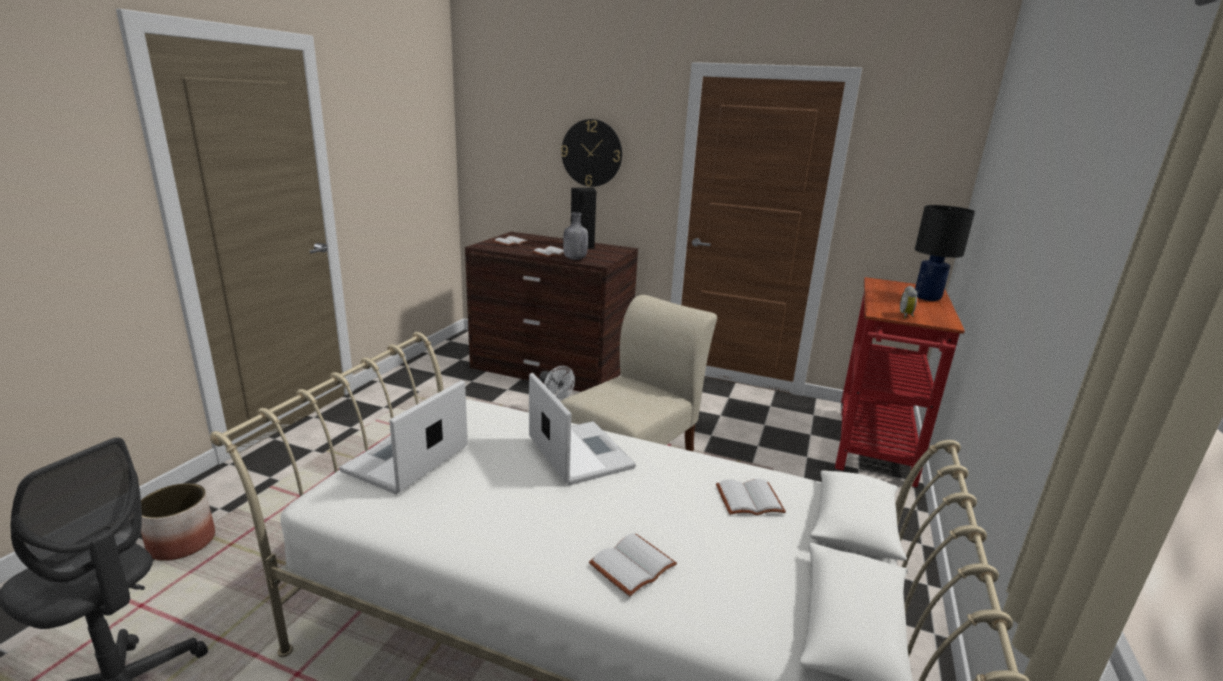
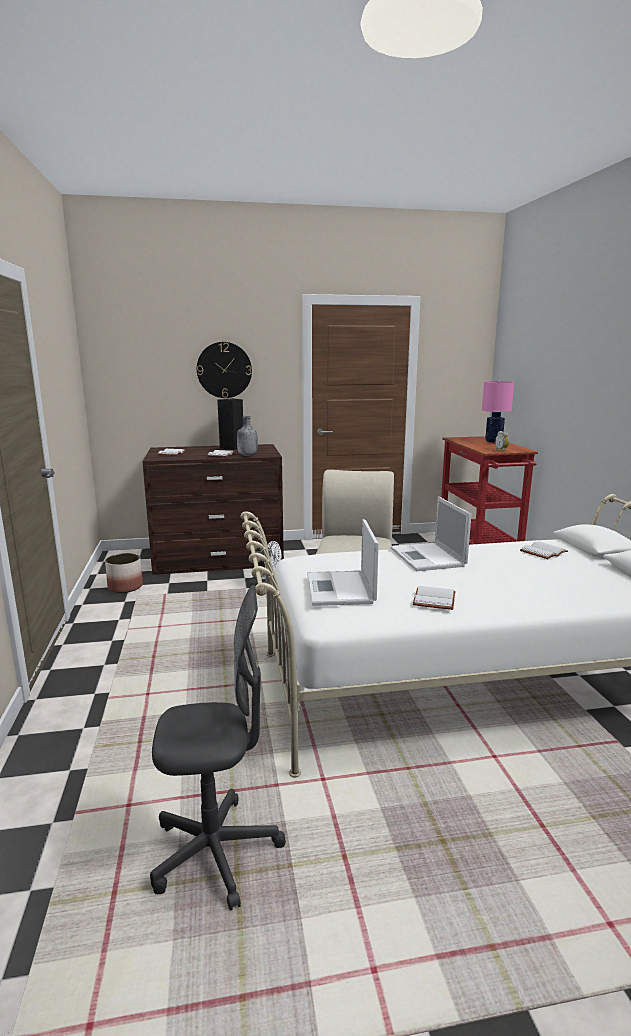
camera: 30 degrees left, 5 degrees down
(183, 543) = (91, 759): planter -> planter (126, 587)
(578, 452) = (428, 557): laptop -> laptop turned 135 degrees counterclockwise
(633, 567) = (548, 590): white book -> white book (435, 600)
(926, 299) = (493, 442): black table lamp -> pink table lamp

